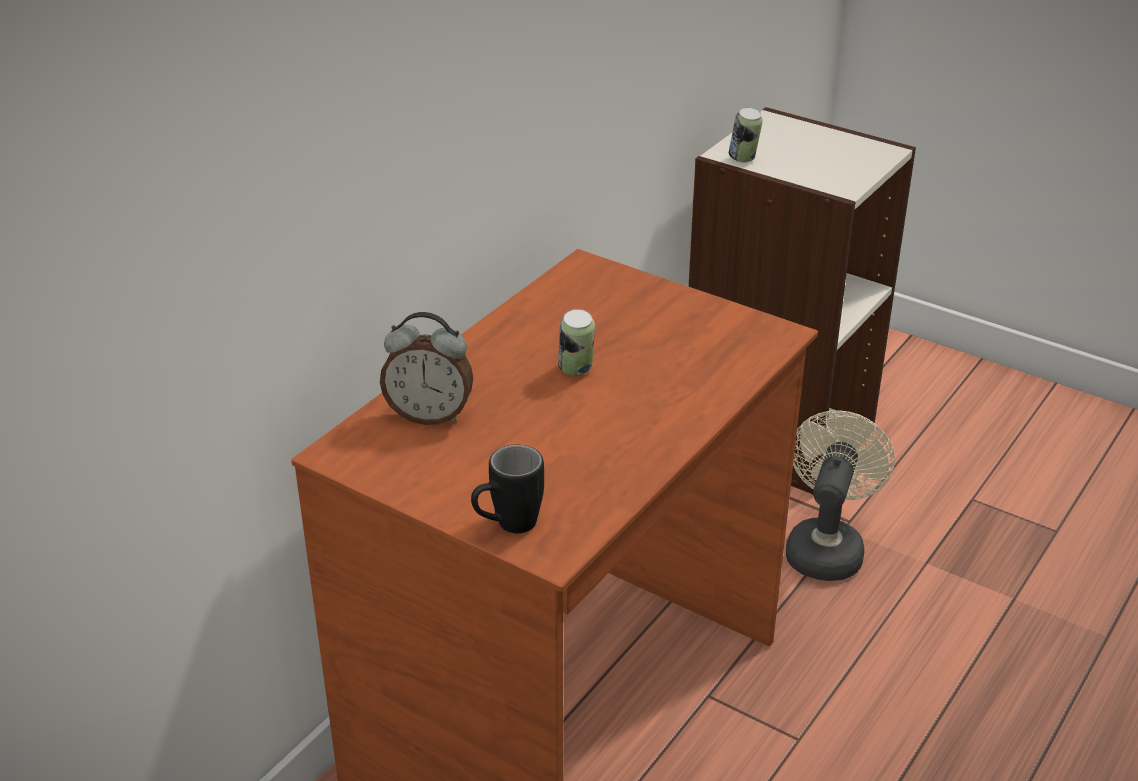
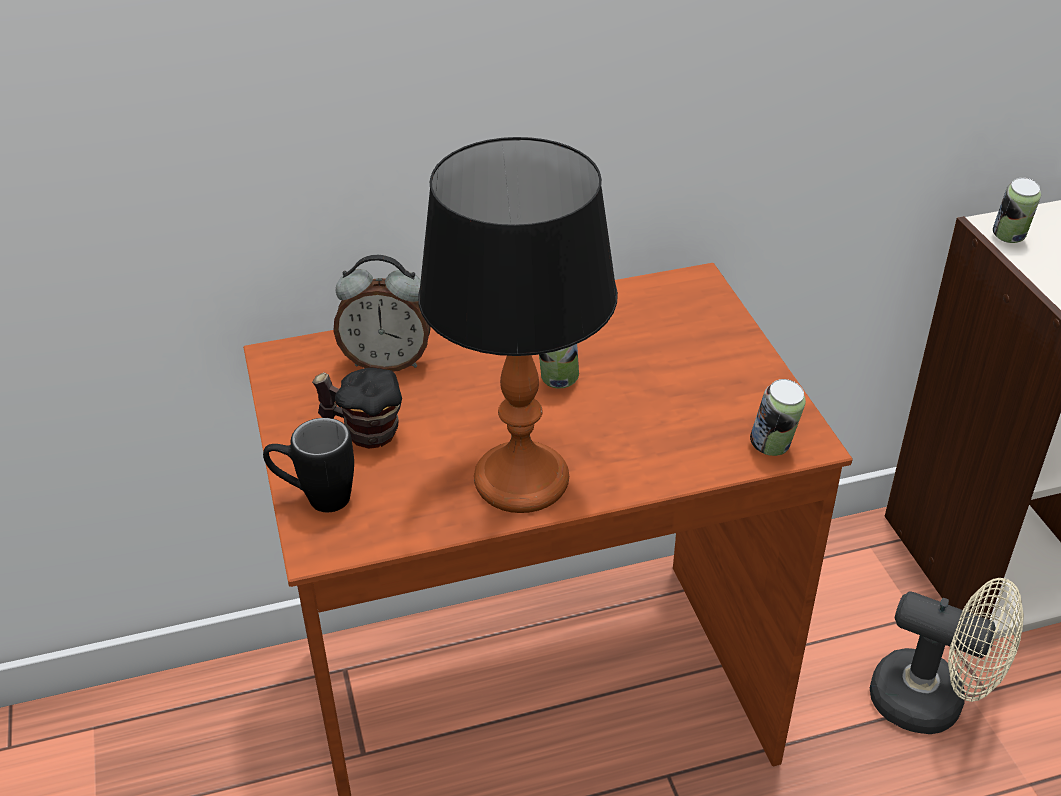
camera: 40 degrees right, 5 degrees up
(429, 415) = (387, 361): alarm clock -> alarm clock turned 45 degrees counterclockwise
(480, 468) = (363, 432): none -> mug
(634, 442) = (520, 479): none -> table lamp
(766, 346) = (772, 448): none -> can
(826, 547) = (932, 703): beige fan -> beige fan turned 60 degrees clockwise

